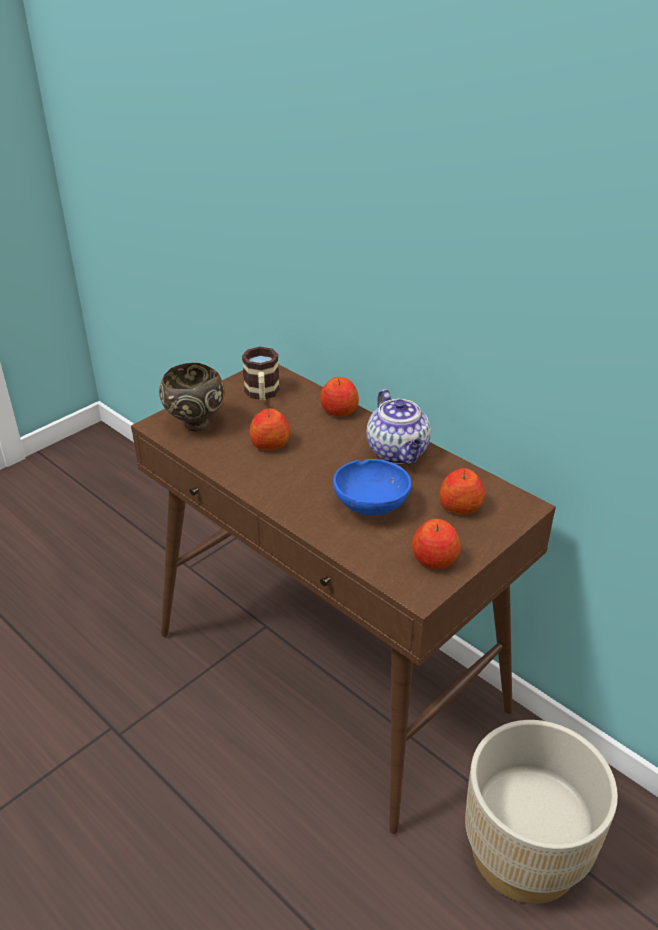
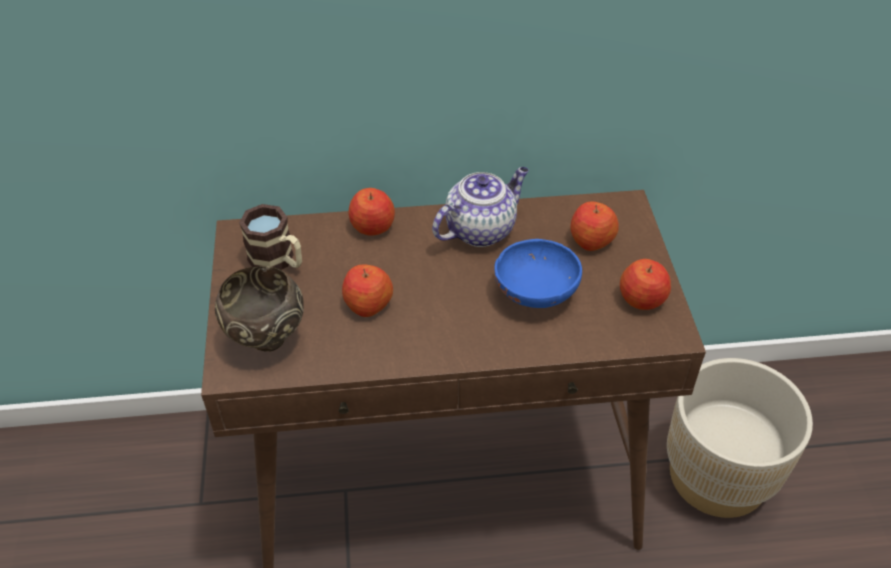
camera: 50 degrees left, 10 degrees up
(398, 453) = (480, 229): teapot -> teapot turned 60 degrees counterclockwise

